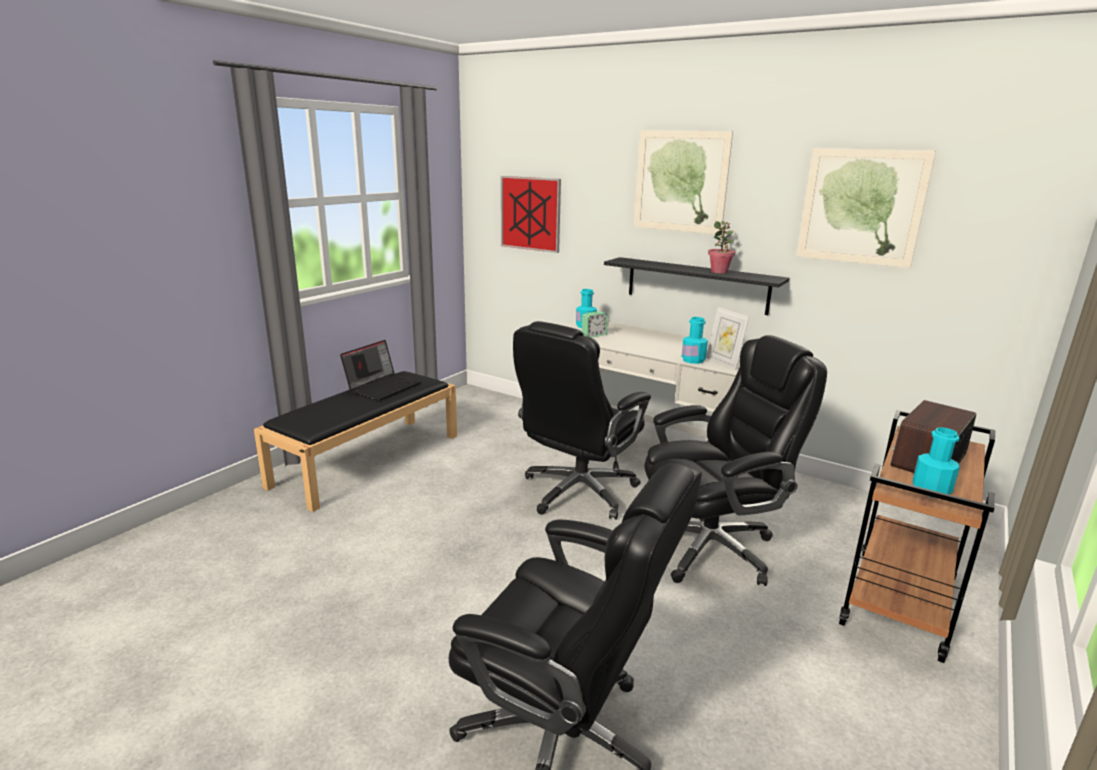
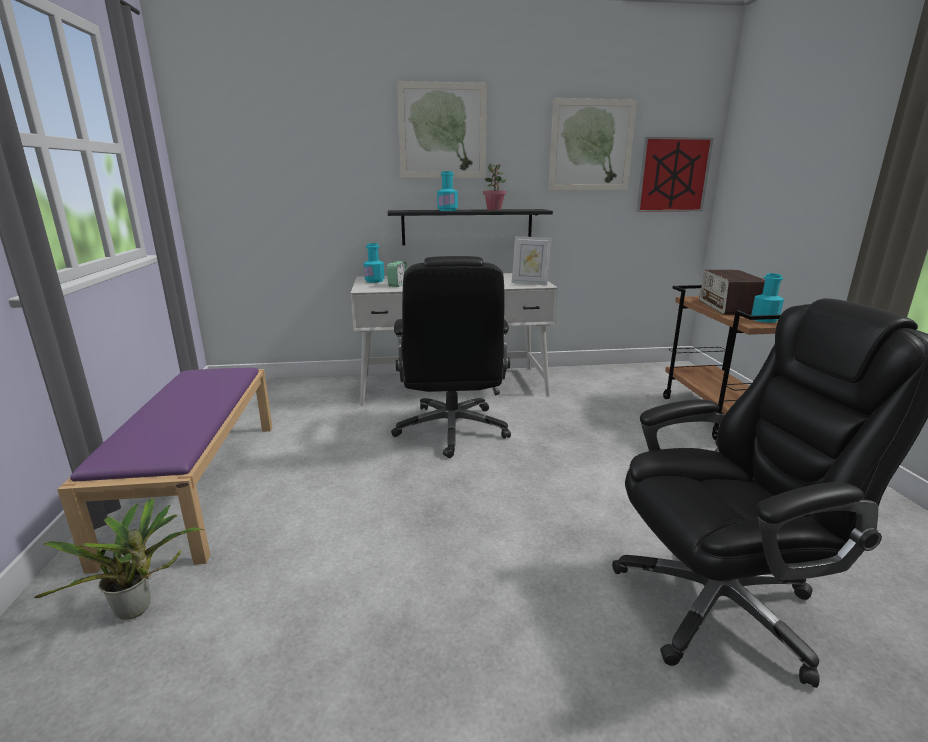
camera: 40 degrees left, 0 degrees up
(259, 520) = (139, 609): none -> potted plant
(368, 459) = (198, 483): black bench -> purple bench
(383, 387) = (191, 389): laptop -> none
(530, 213) = (274, 174): picture -> picture (673, 175)
(693, 360) = (508, 285): turquoise bottle -> turquoise bottle (447, 210)
(712, 547) = (592, 428): black office chair -> none

